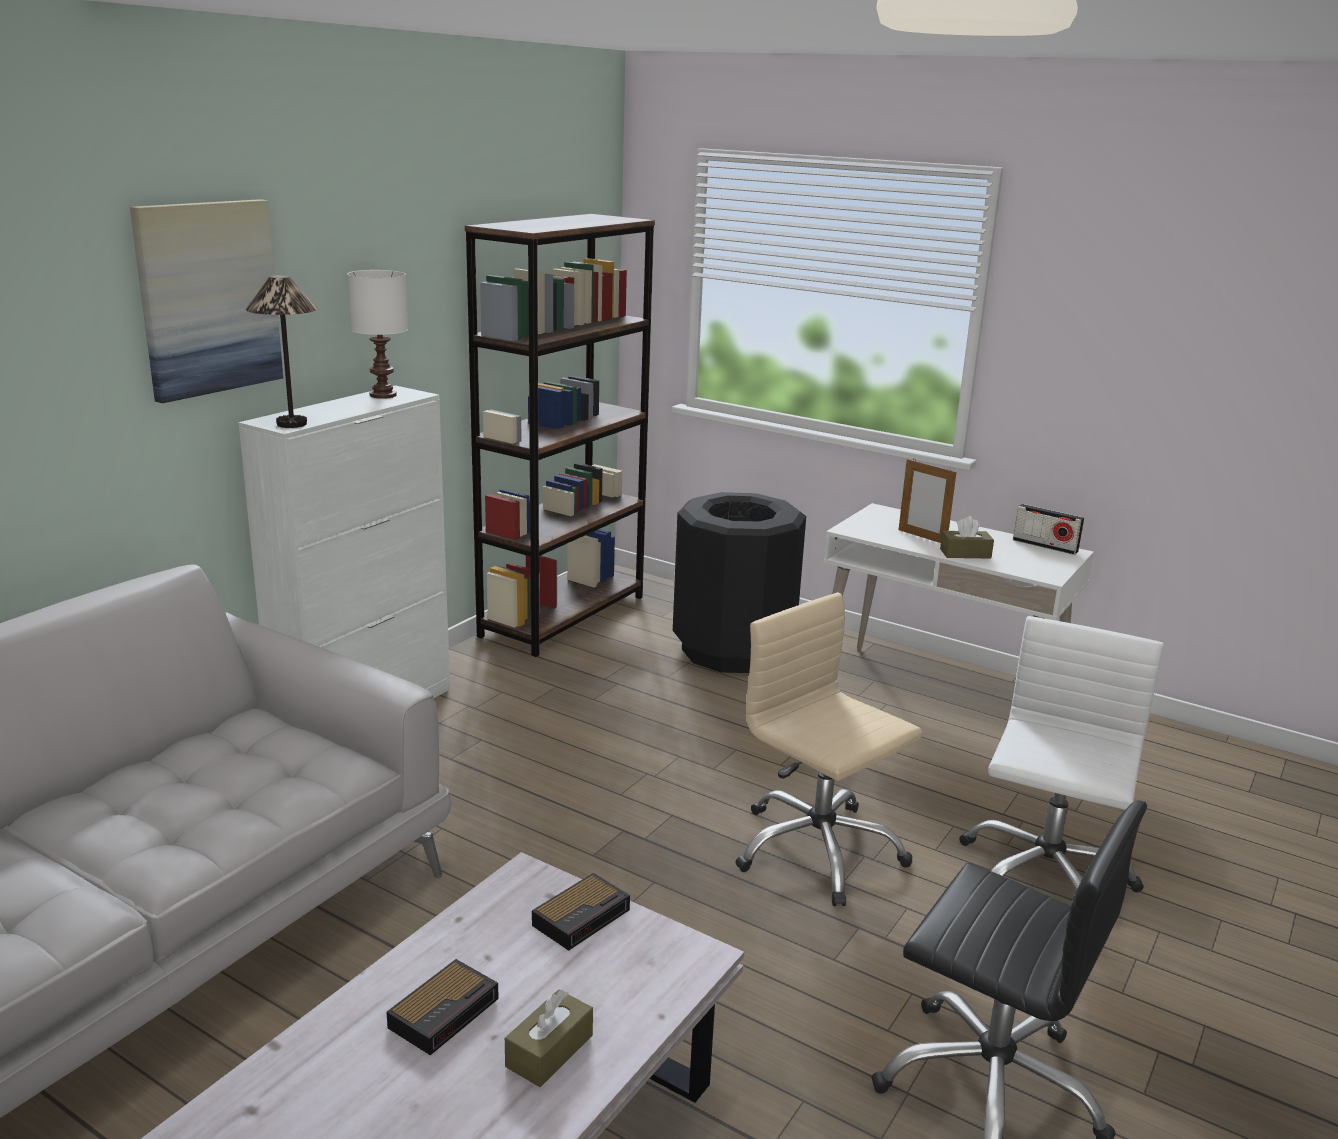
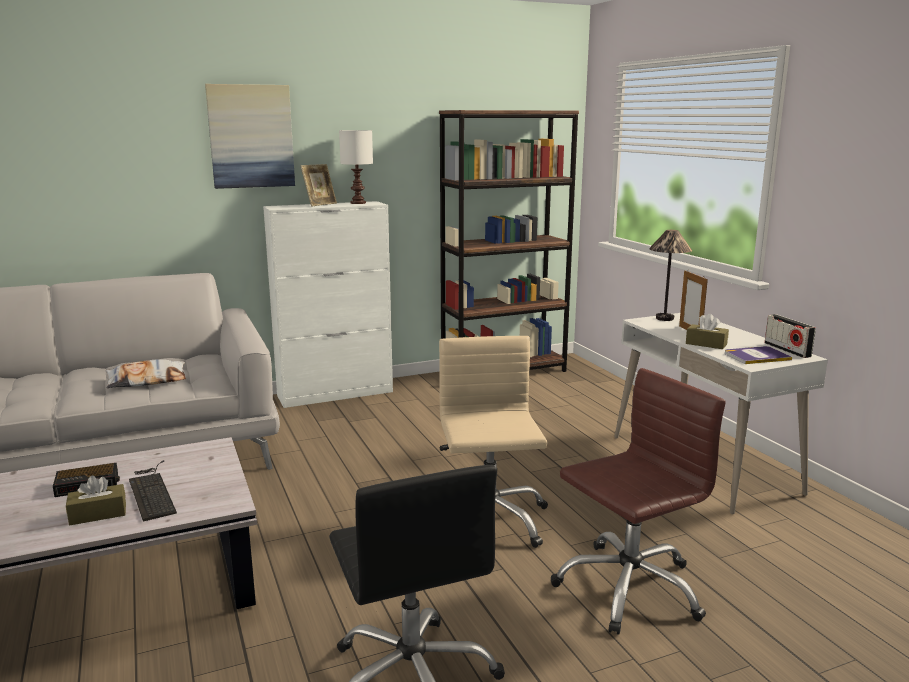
camera: 35 degrees right, 5 degrees down
(225, 795) = (147, 381): none -> pillow
(292, 424) = (283, 207): table lamp -> table lamp (664, 318)
(330, 406) = (320, 204): none -> picture frame
(562, 982) = (152, 491): none -> keyboard
(583, 916) = (209, 469): alarm clock -> none
(733, 650) = (587, 408): black trash can -> none
(1034, 562) = (756, 356): none -> book
(1043, 879) = (628, 587): white office chair -> brown office chair

